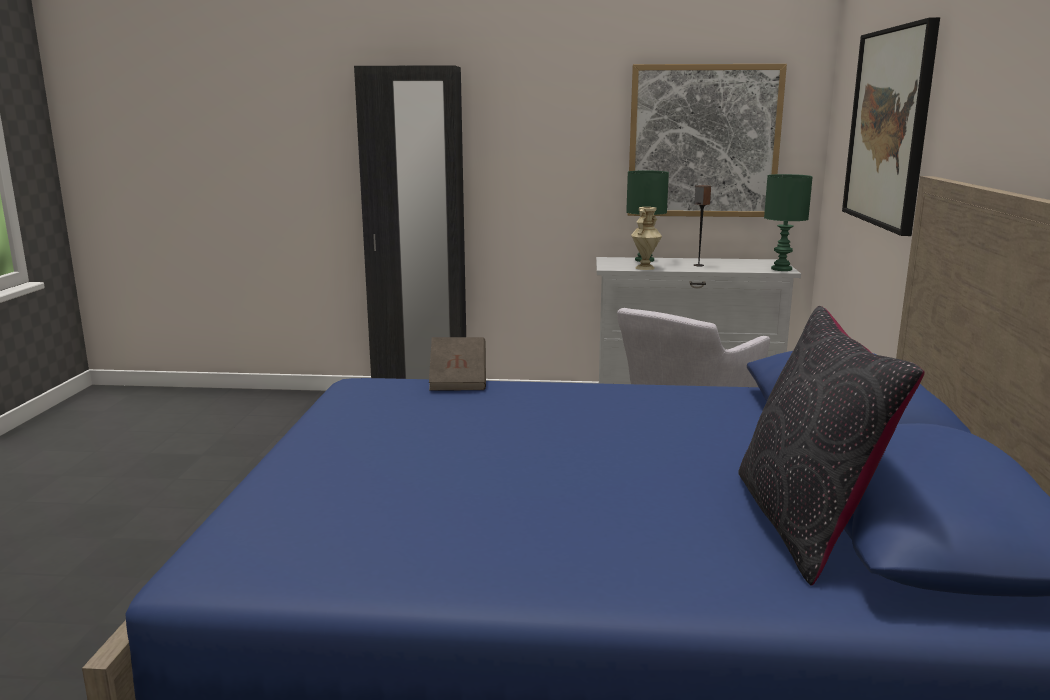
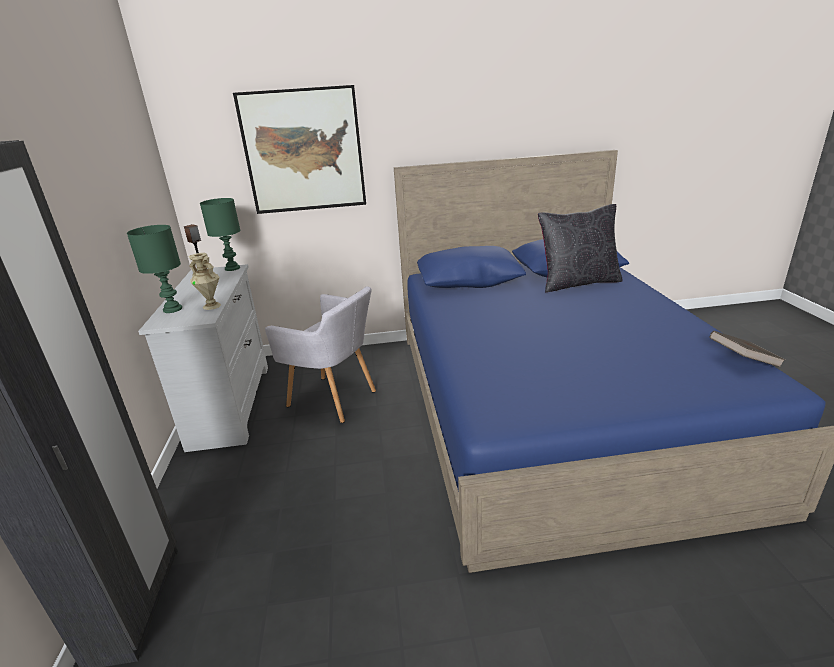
camera: 100 degrees left, 10 degrees up
(458, 381) = (458, 378): brown book -> brown book (742, 361)
(703, 141) = (132, 193): picture -> none

